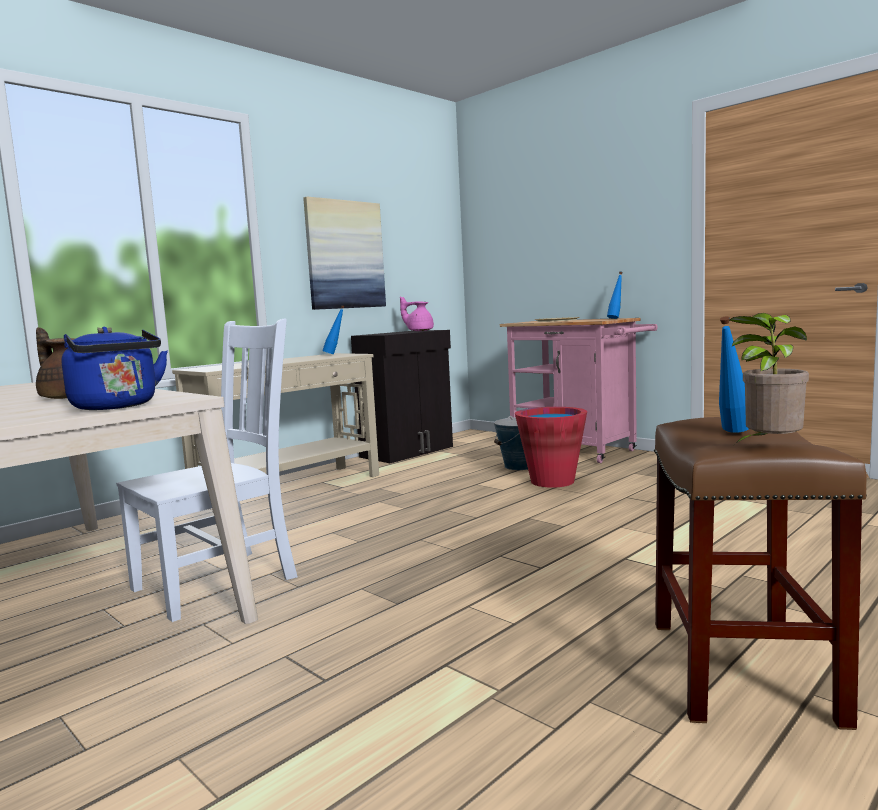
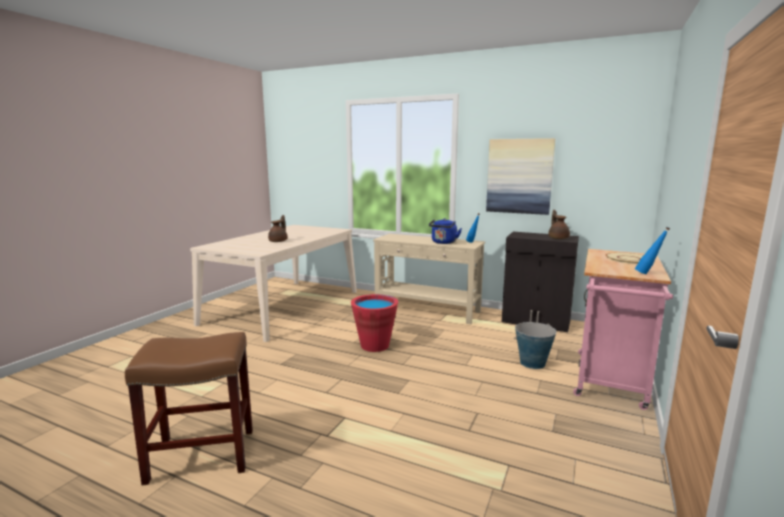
camera: 70 degrees right, 5 degrees up
(117, 407) = (243, 251): blue kettle -> blue kettle (443, 243)
(220, 581) = (302, 327): white chair -> none
(419, 331) = (558, 238): pink teapot -> brown teapot
(552, 481) = (499, 379): red bucket -> red bucket (375, 345)
(731, 433) = (192, 342): blue bottle -> none
(768, 448) = (142, 346): potted plant -> none

